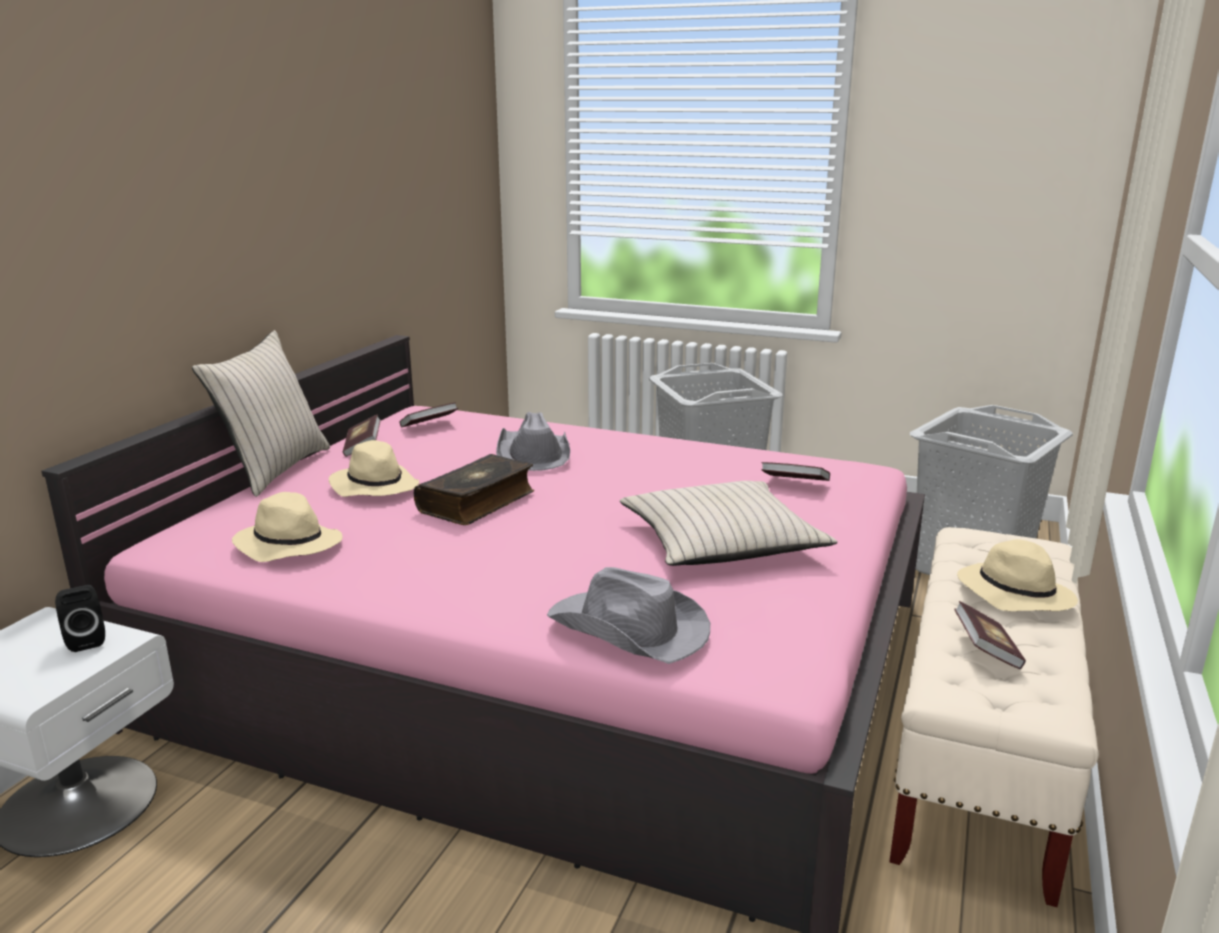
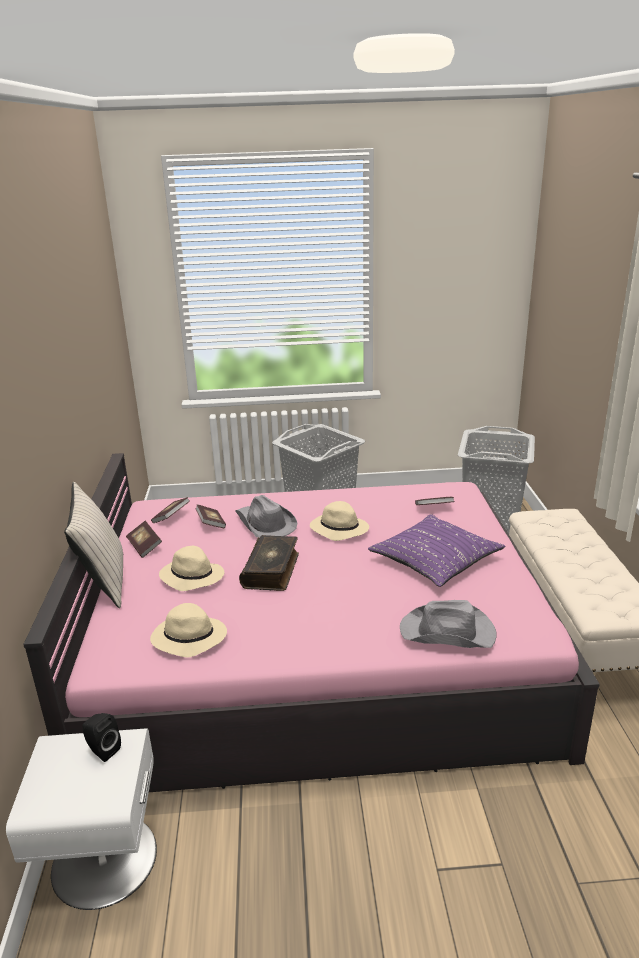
camera: 25 degrees left, 5 degrees up
(720, 542) = (435, 560): beige pillow -> purple pillow
(986, 650) = (595, 586): book -> book (211, 523)
(1012, 594) = (579, 548): beige hat -> beige hat (338, 529)

